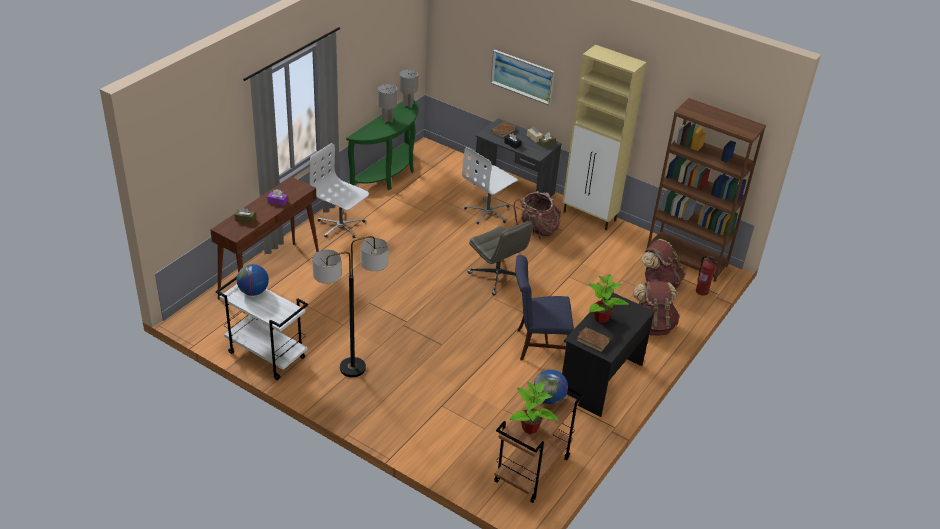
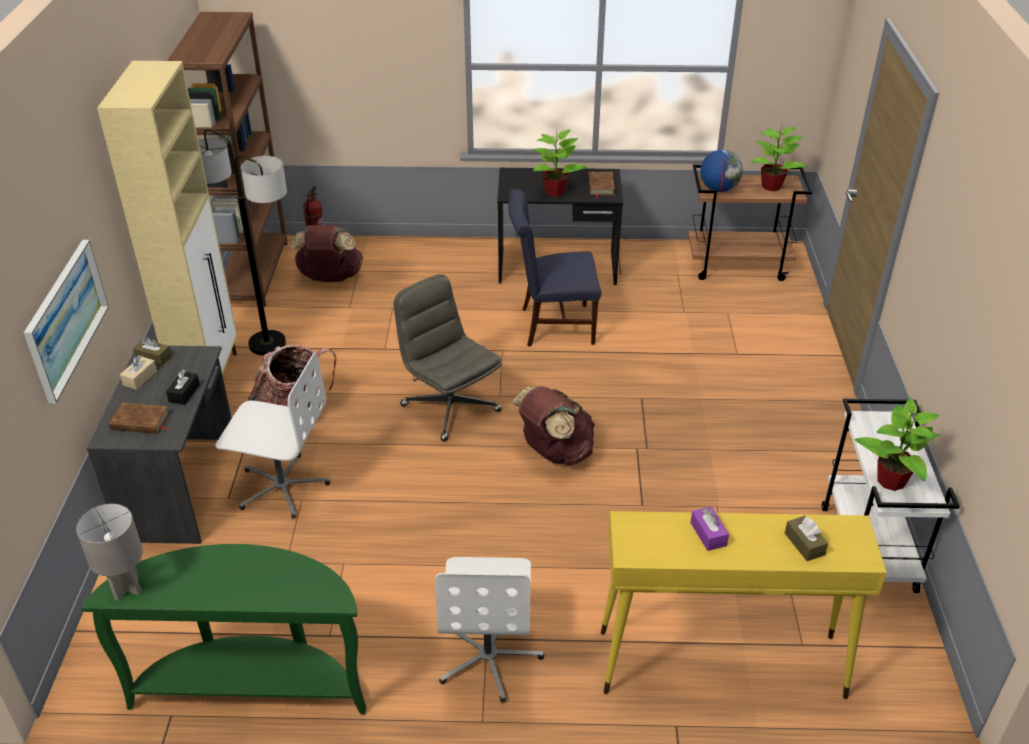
camera: 120 degrees left, 0 degrees up
(253, 292) = (890, 481): globe -> potted plant
(270, 276) = (719, 664): brown console table -> yellow console table
(352, 368) = (777, 452): floor lamp -> floor lamp (267, 344)
(387, 120) = (226, 587): grey table lamp -> none
(497, 277) = (449, 408): grey office chair -> grey office chair turned 60 degrees counterclockwise
(537, 345) = (551, 326): blue chair -> blue chair turned 120 degrees clockwise
(652, 326) = (423, 262): brown backpack -> brown backpack (554, 452)

